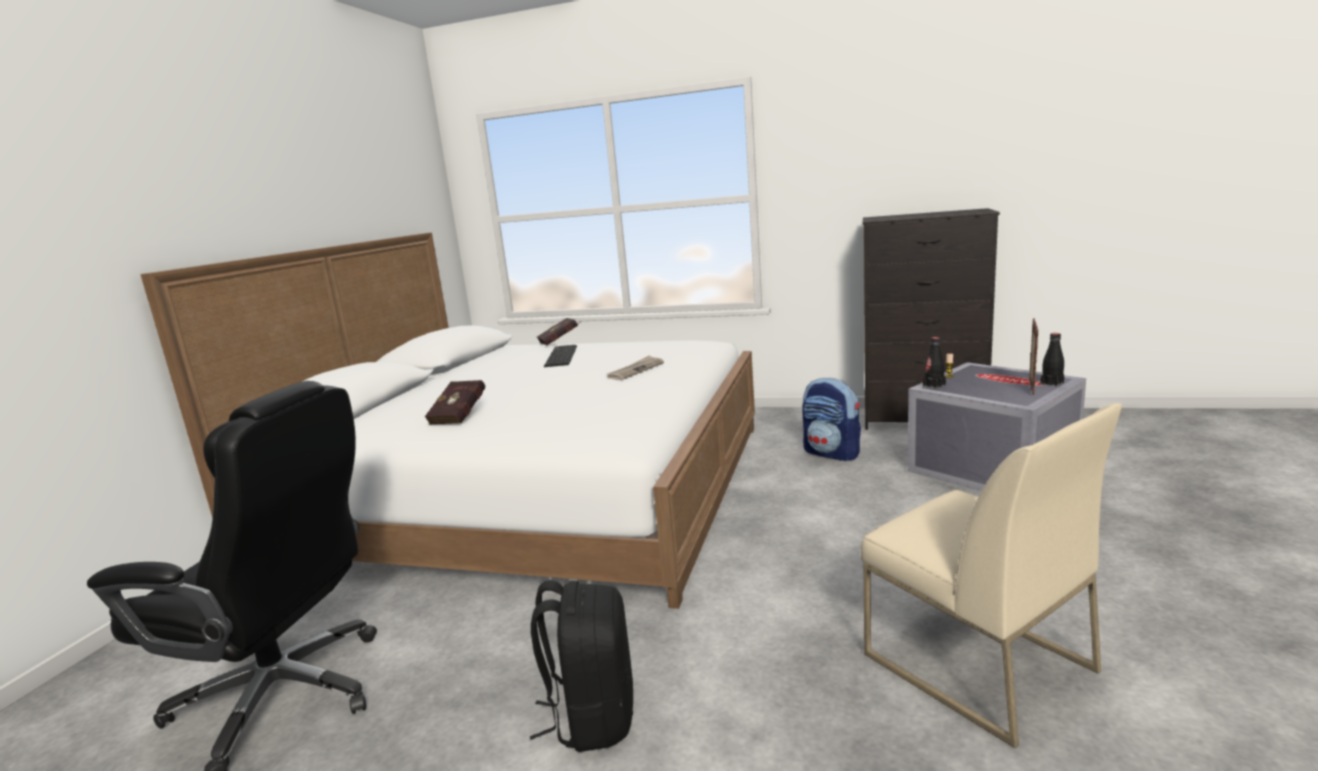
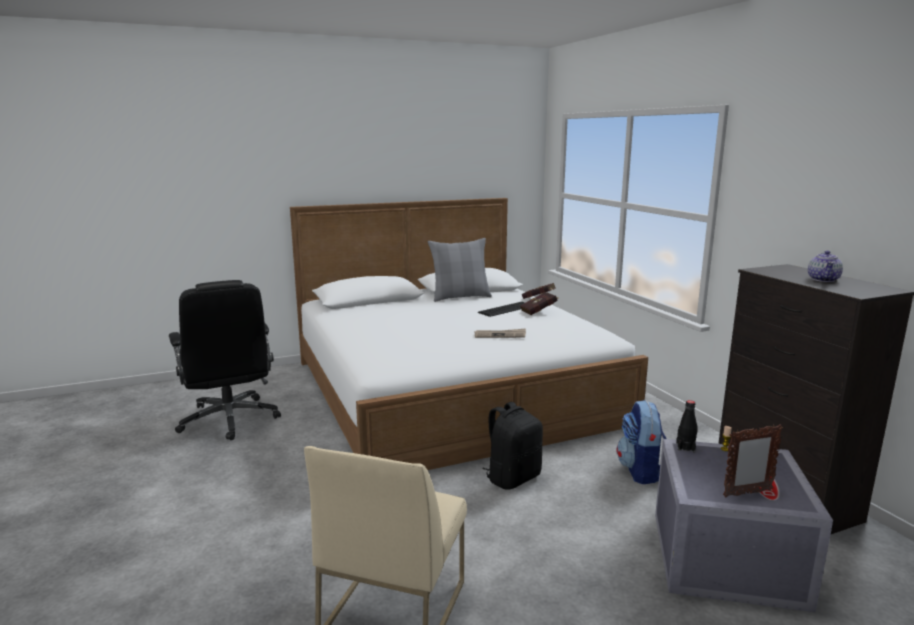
camera: 50 degrees right, 0 degrees up
(461, 416) = (374, 324): red book -> red book (540, 312)
(471, 365) = (460, 297): none -> grey pillow
(592, 716) = (259, 494): black backpack -> black backpack (512, 478)
(929, 214) = (823, 279): none -> teapot
(1052, 383) = (780, 502): black bottle -> none

